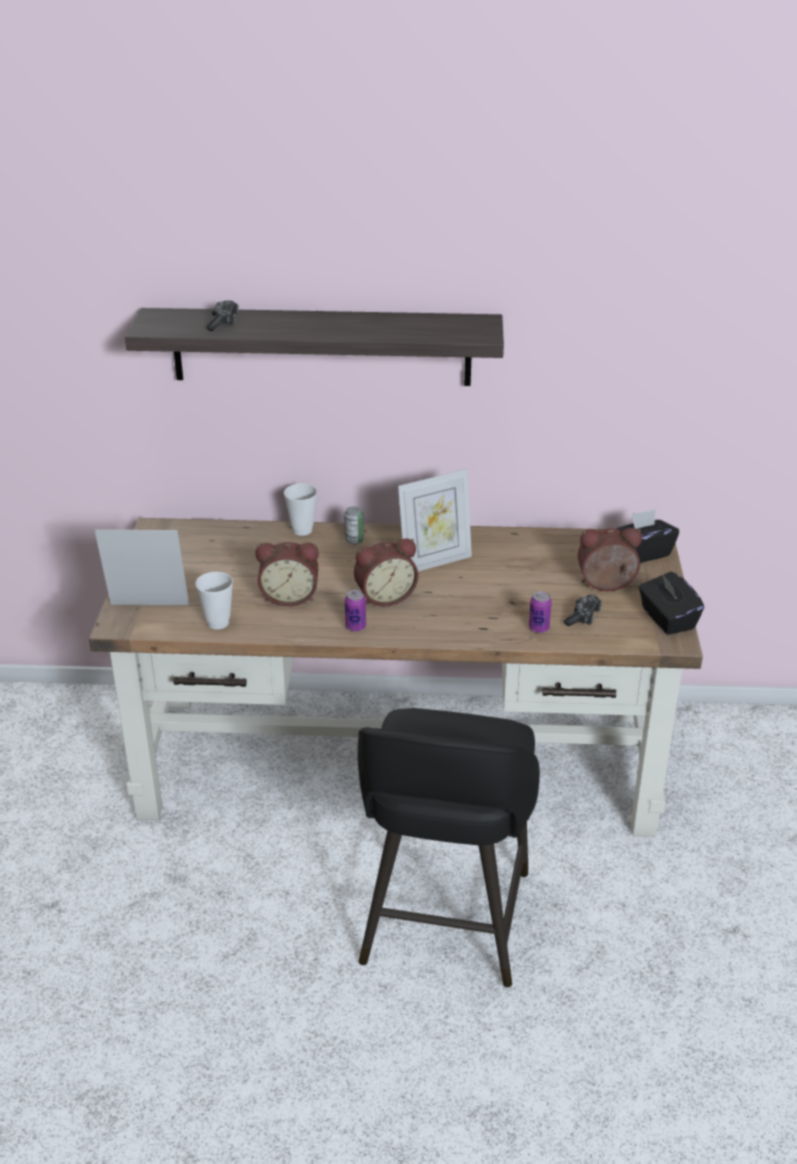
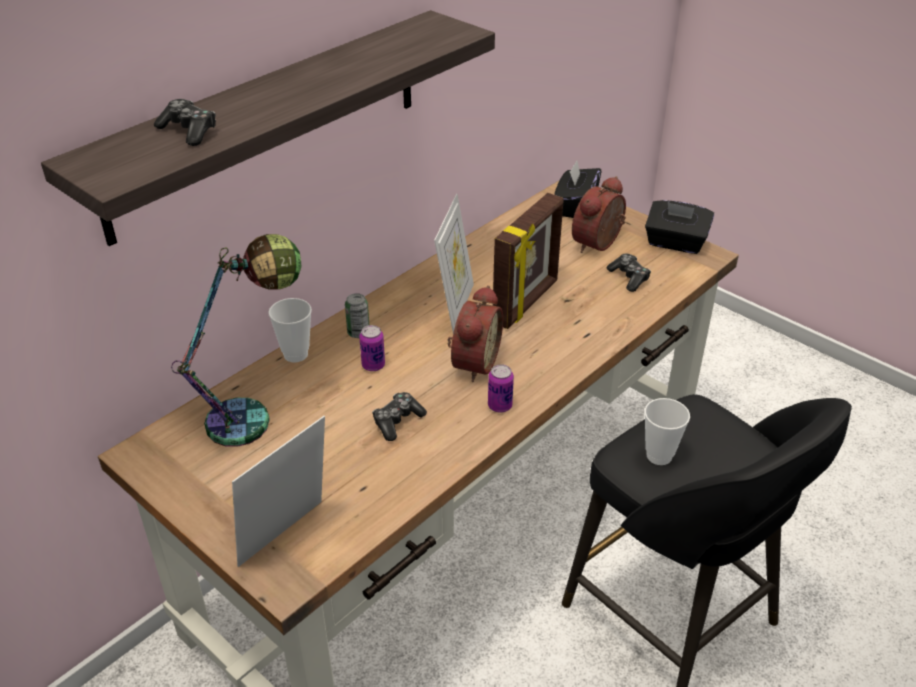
camera: 50 degrees left, 5 degrees up
(218, 623) = (381, 496): cup -> cup (659, 456)
(230, 547) = (255, 416): none -> table lamp
(289, 596) = (397, 421): alarm clock -> game controller
(483, 587) = (527, 303): none -> picture frame
(538, 628) = (620, 307): can -> can (373, 365)

